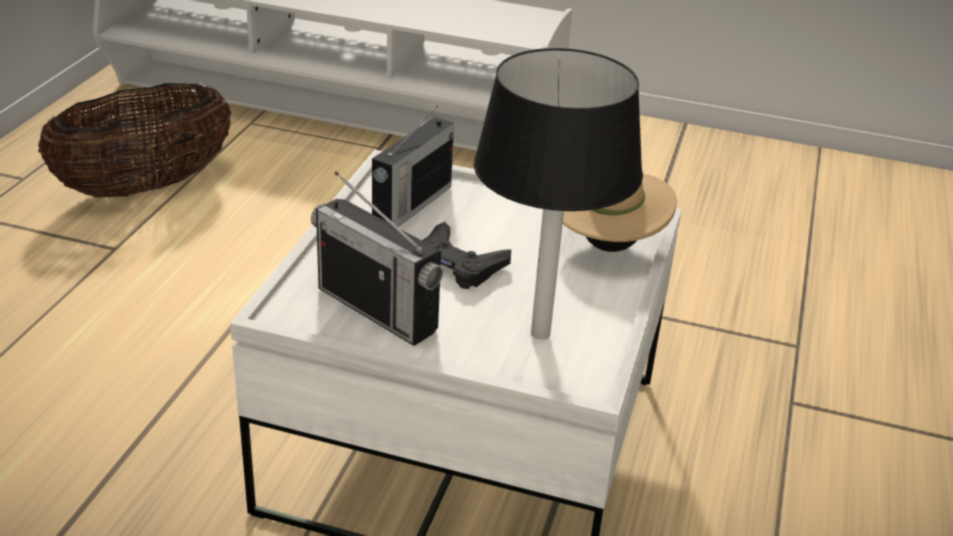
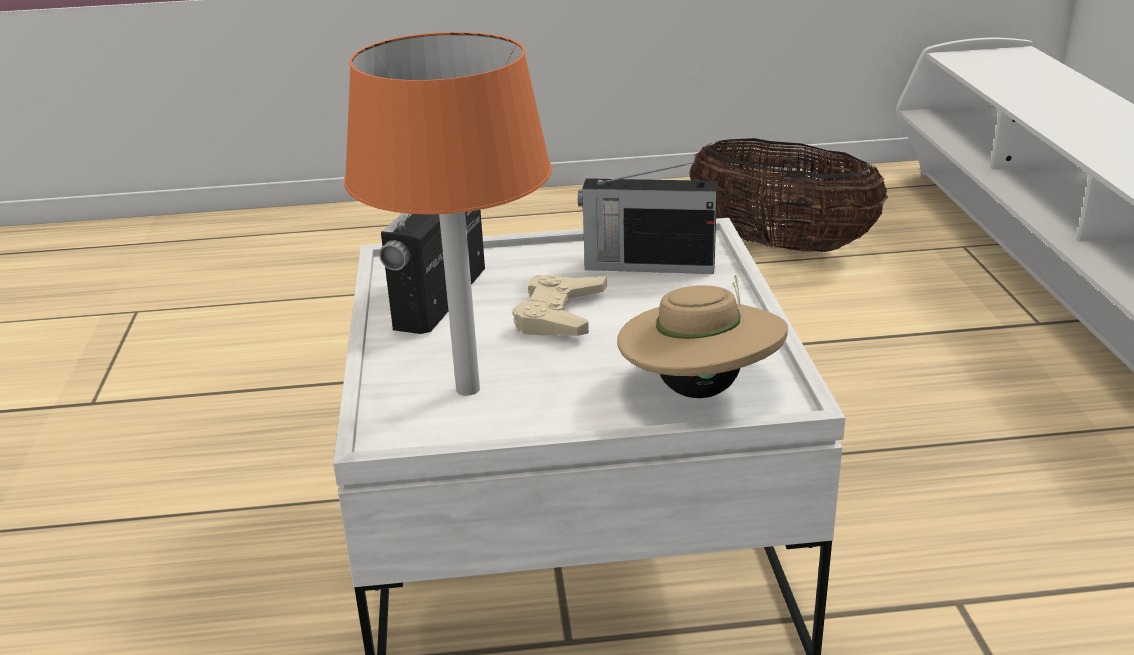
camera: 70 degrees right, 5 degrees down
(457, 264) = (559, 315): black game controller -> beige game controller
(540, 334) = (467, 389): black table lamp -> orange table lamp

